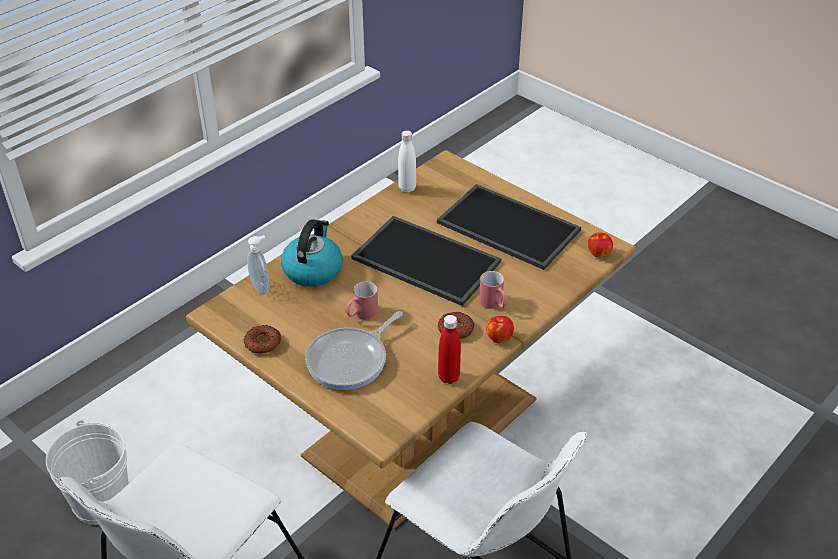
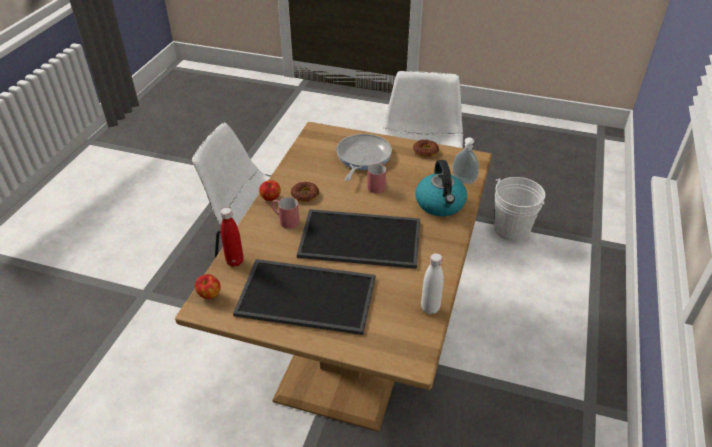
camera: 155 degrees right, 0 degrees up
(448, 377) = (293, 166): red bottle -> red bottle (235, 261)

